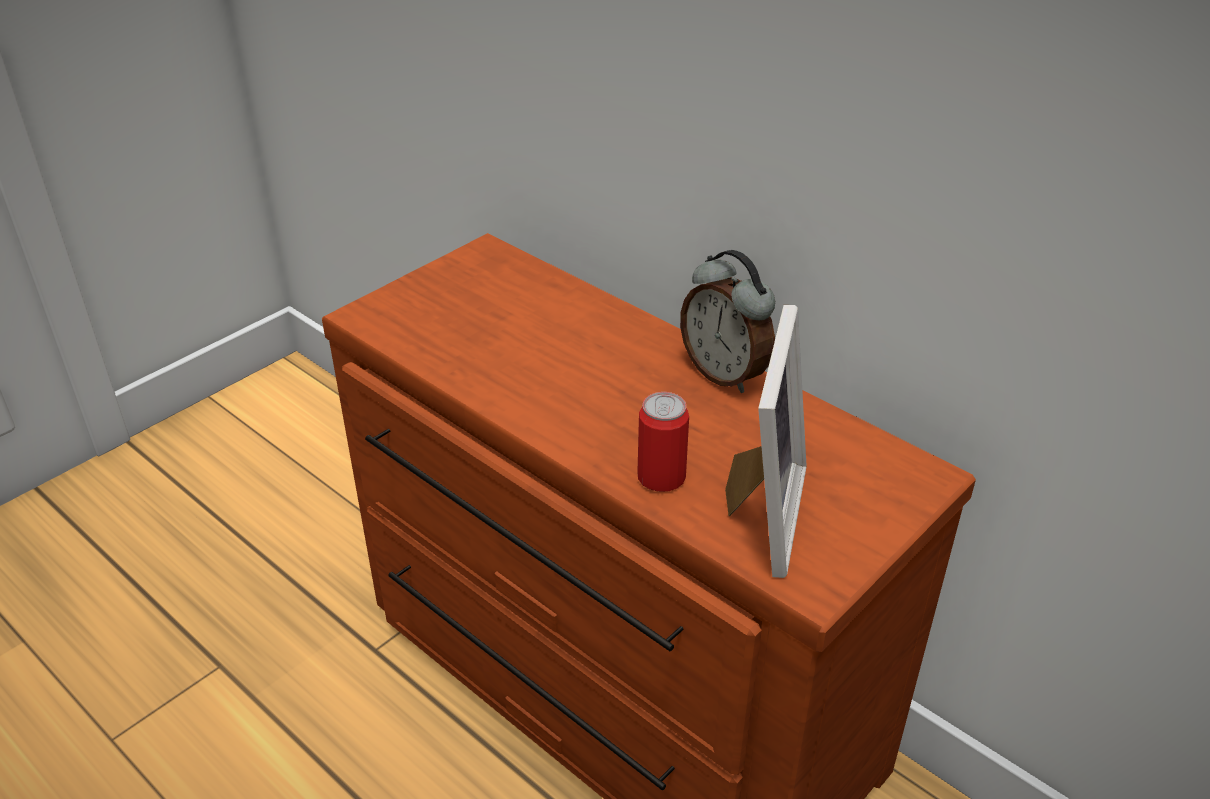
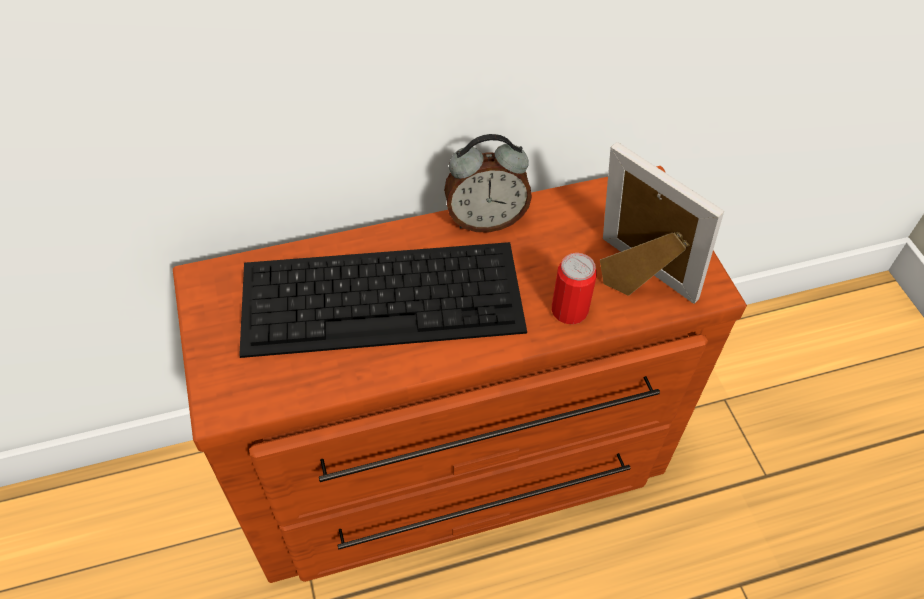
camera: 60 degrees left, 15 degrees up
(560, 350) = (384, 296): none -> keyboard

